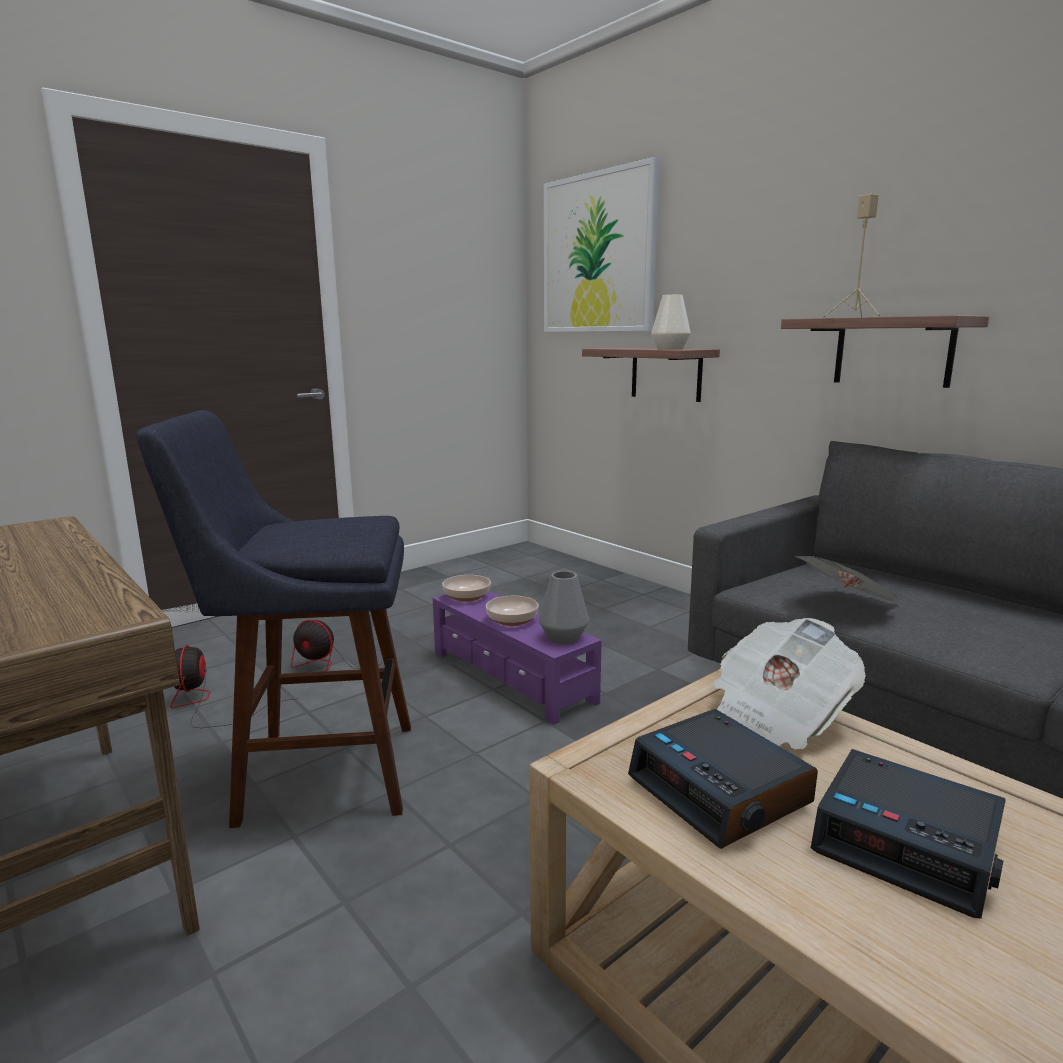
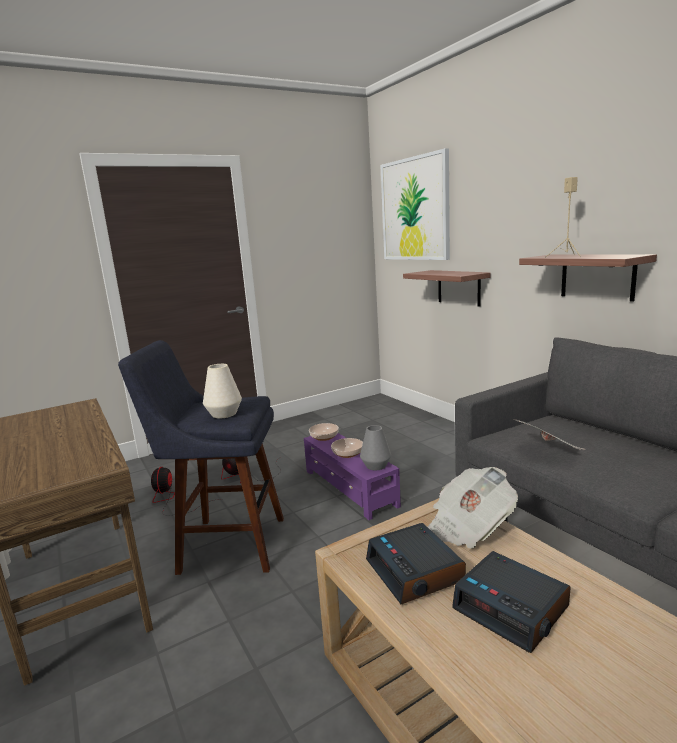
camera: 10 degrees right, 0 degrees up
(670, 348) = (457, 273): white vase -> white vase (224, 414)

